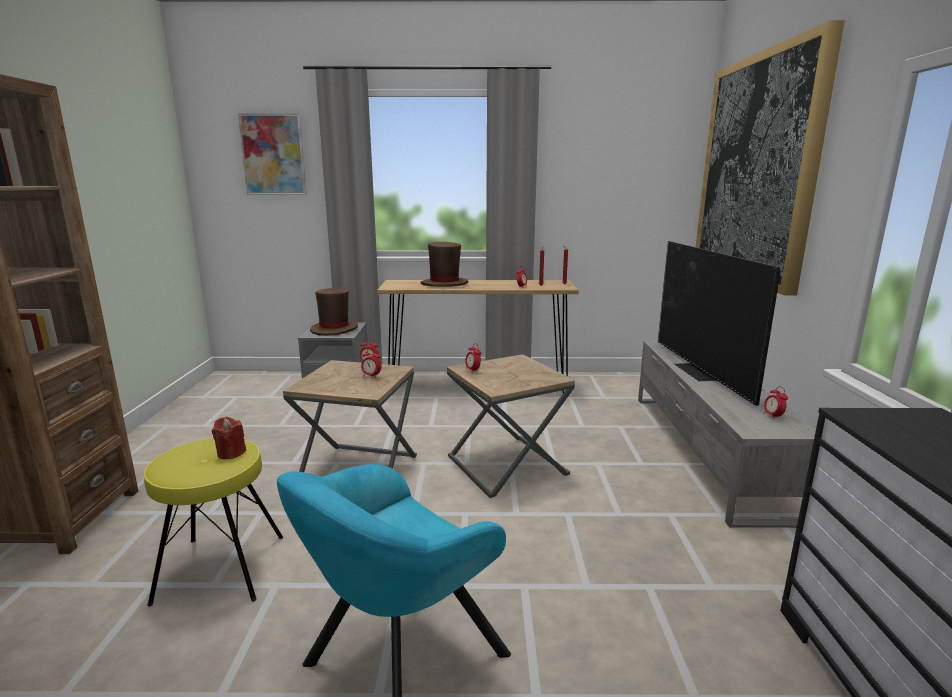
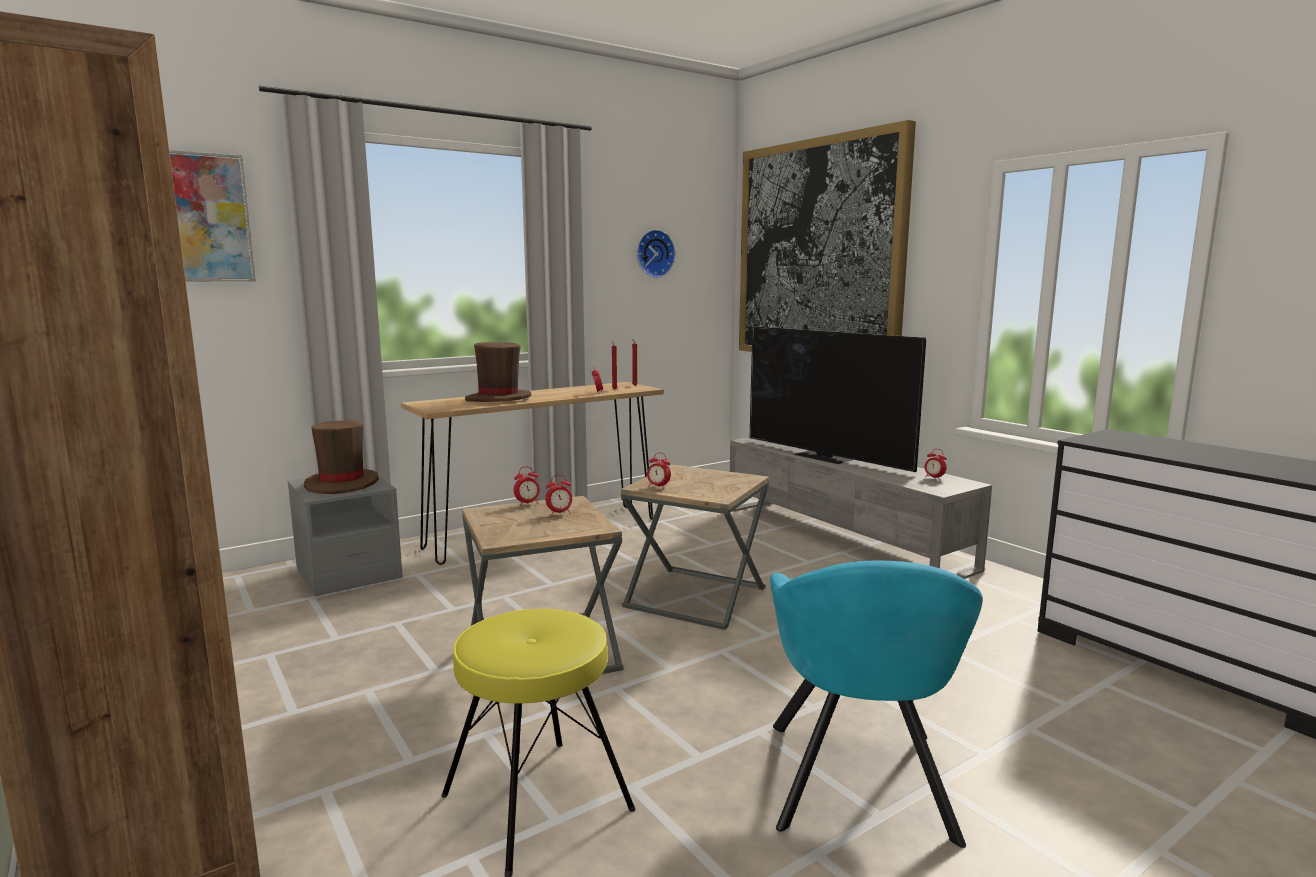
camera: 35 degrees left, 5 degrees down
(231, 453) = (556, 621): red candle -> none
(614, 172) = (654, 253): none -> wall clock

